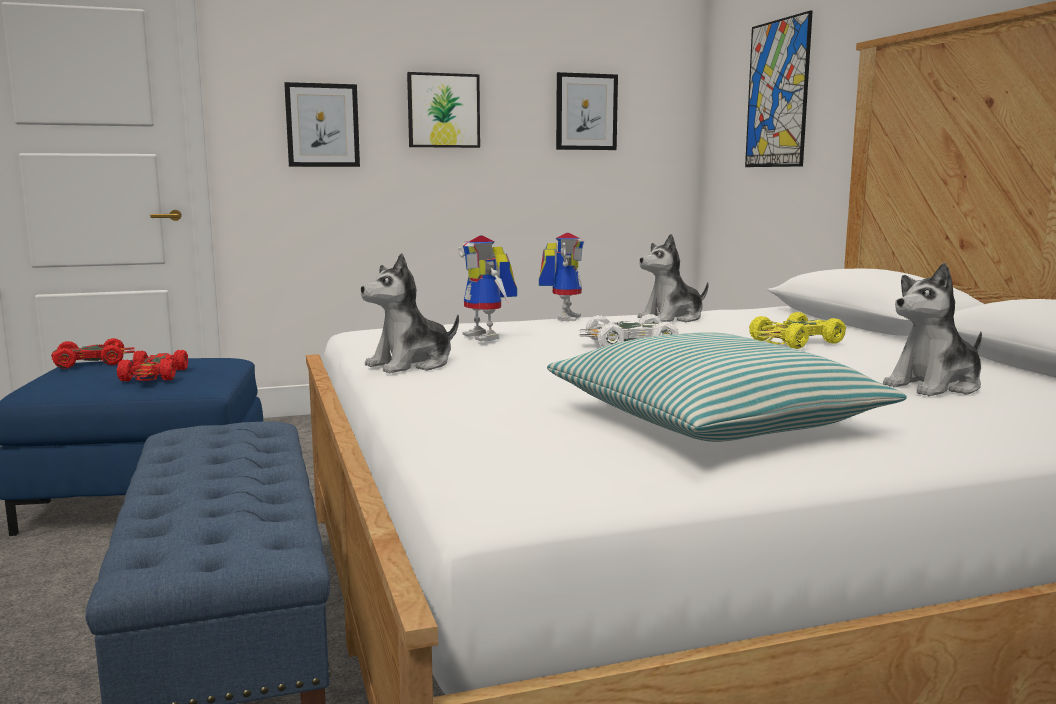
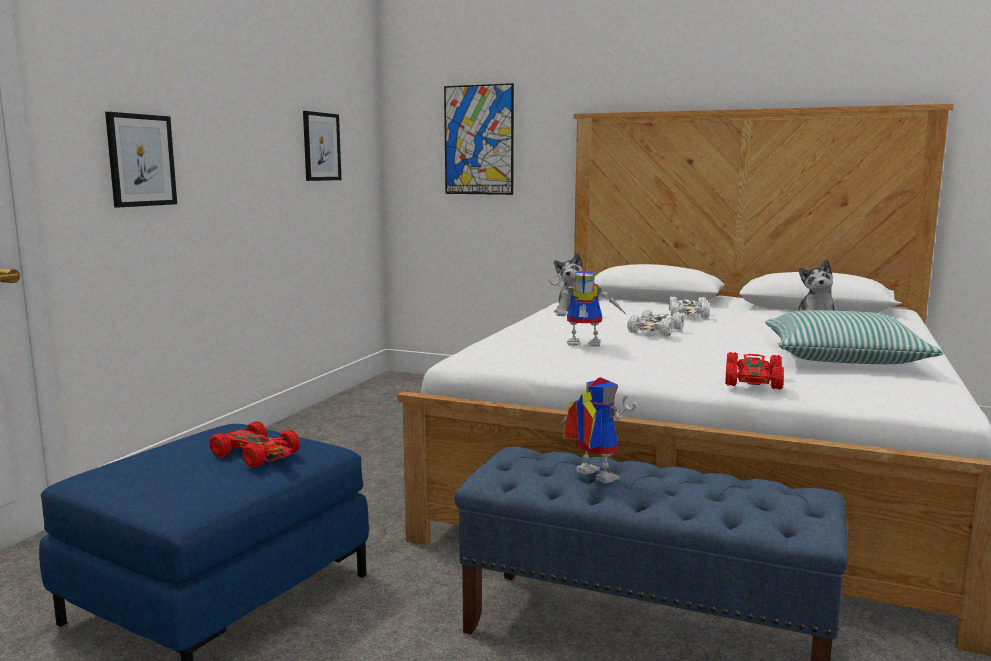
camera: 50 degrees left, 0 degrees up
(92, 362) = (121, 467): red toy car -> red toy car (752, 380)
(411, 364) = (622, 370): plush toy -> none
(443, 111) = (233, 145): picture -> none
(563, 317) = (524, 324): toy robot -> toy robot (589, 476)
(795, 342) = (688, 315): yellow toy car -> white toy car

